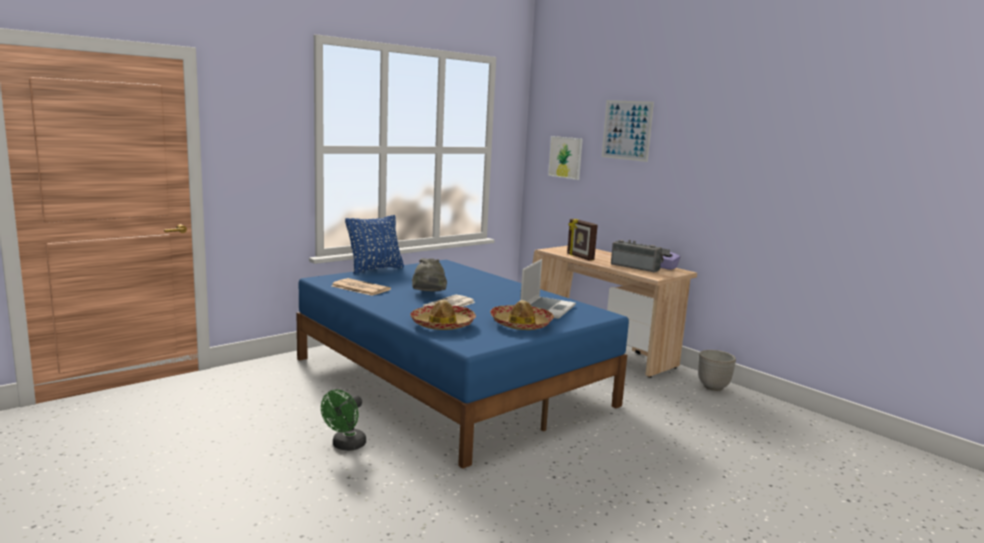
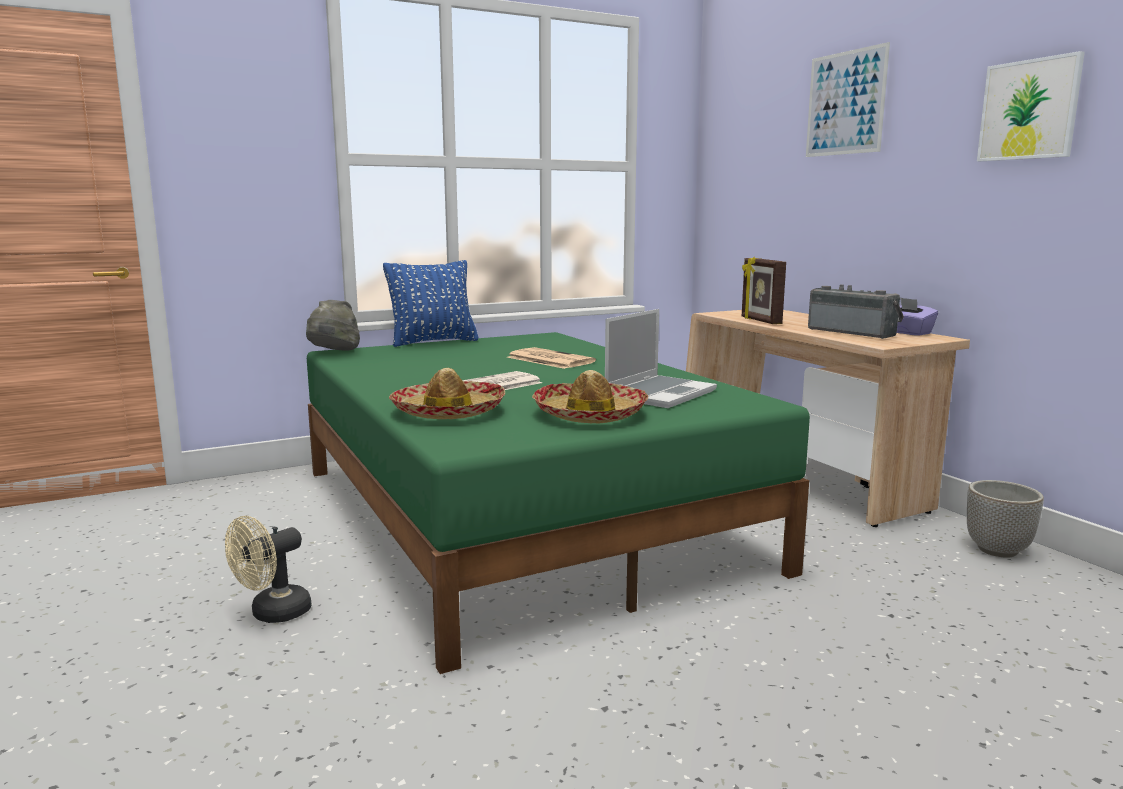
camera: 15 degrees right, 0 degrees up
(345, 446) = (273, 614): green fan -> beige fan
(359, 288) = (378, 363): newspaper -> newspaper (549, 359)
(428, 294) = (475, 372): grey hat -> grey hat (334, 353)
(451, 381) = (520, 516): blue bed -> green bed
(565, 157) = (752, 168): picture -> picture (1029, 110)

